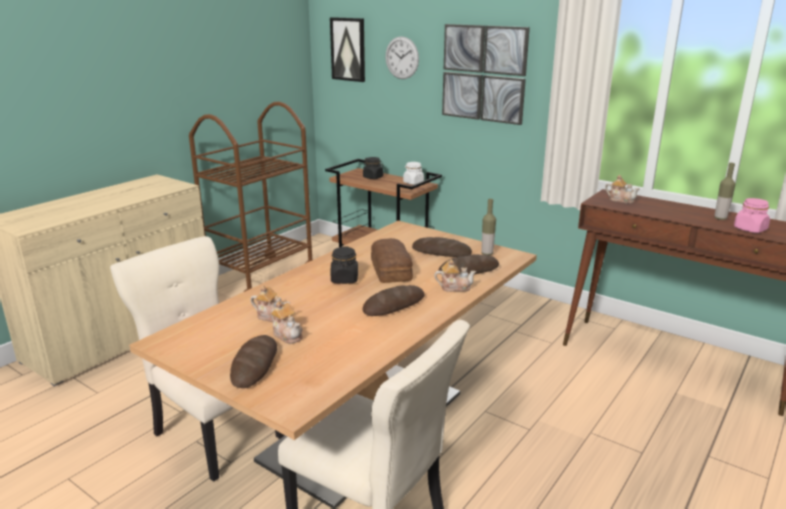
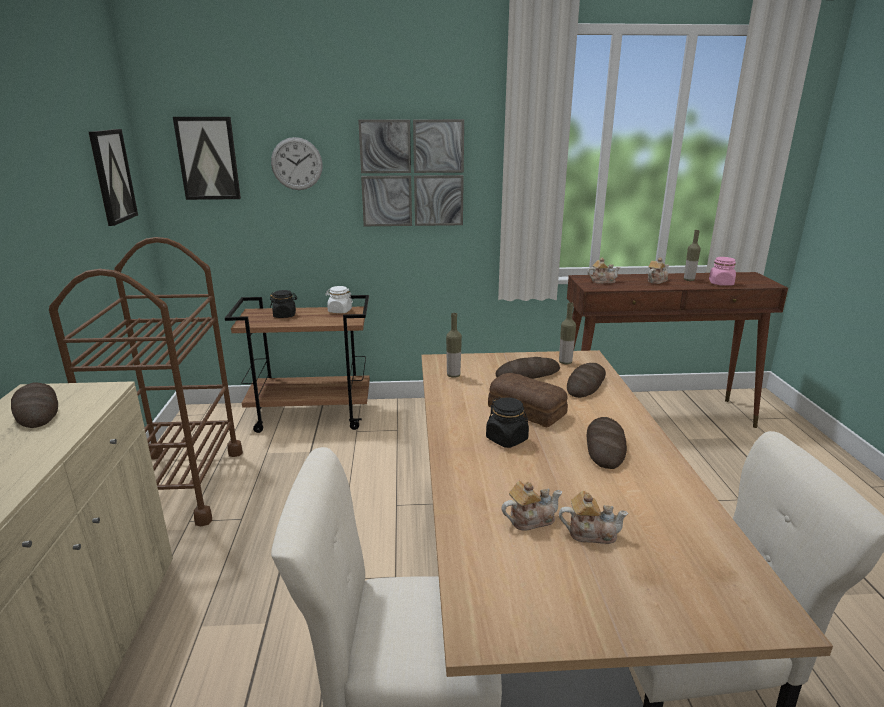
camera: 40 degrees left, 0 degrees up
(254, 365) = (640, 592): bread -> bread (36, 410)
(277, 58) = (112, 176): none -> picture
(390, 237) = (453, 375): none -> bottle
(454, 287) = (610, 405): teapot -> teapot (656, 281)

